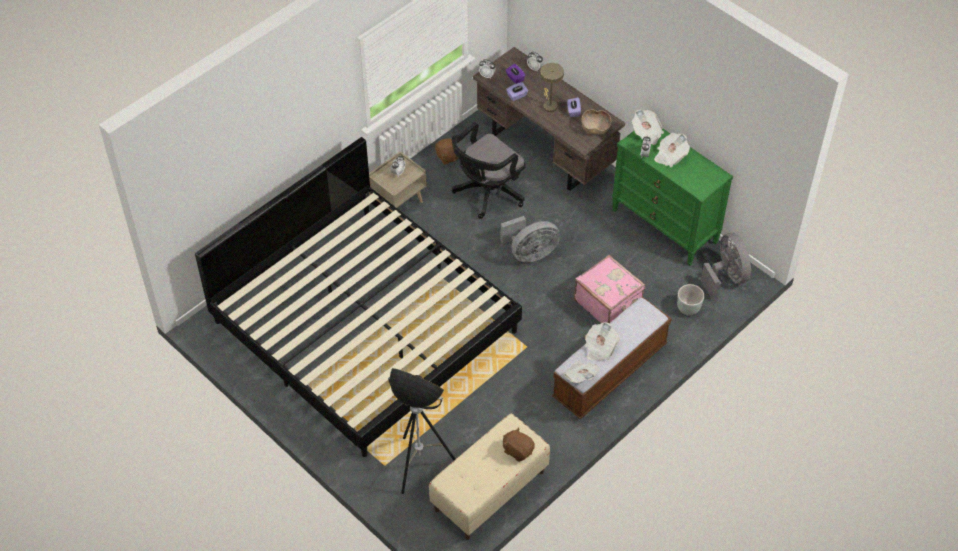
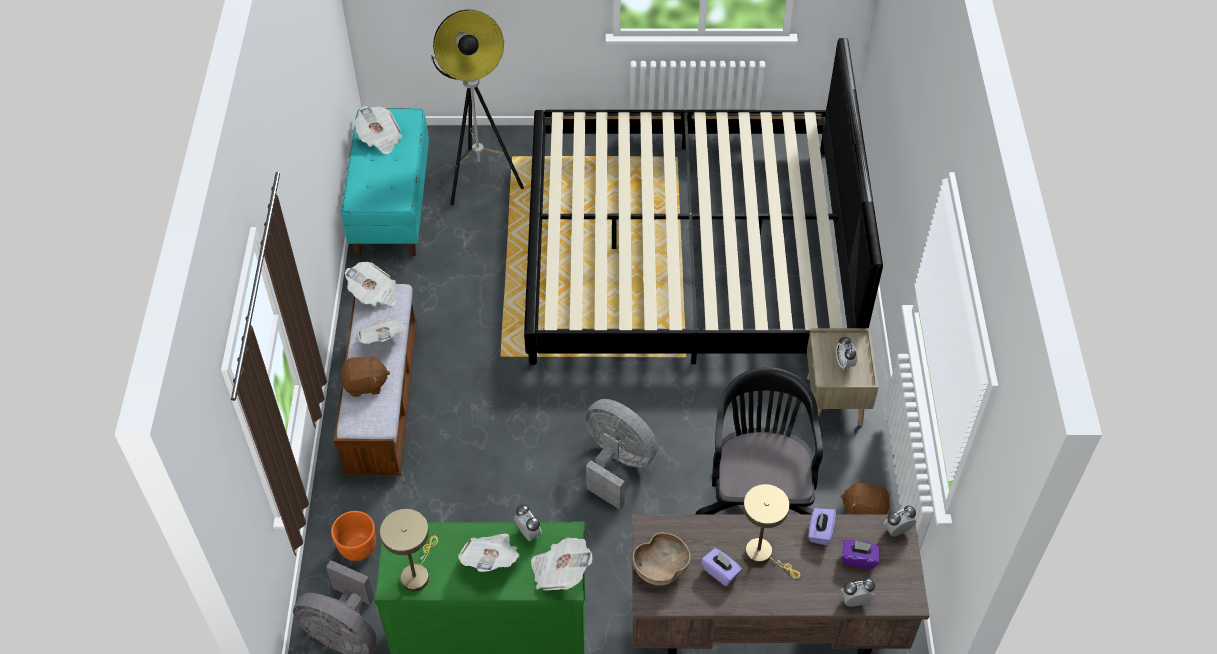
camera: 135 degrees right, 0 degrees up
(478, 479) = (380, 138): none -> newspaper
(489, 491) = (391, 205): beige bench -> turquoise bench
(518, 450) = (367, 185): brown plush toy -> brown plush toy (365, 384)
(530, 253) = (617, 464): grey fan -> grey fan turned 105 degrees clockwise
(608, 302) = (463, 477): pink suitcase -> none
(688, 309) = (357, 548): grey planter -> orange planter
(706, 172) = (416, 574): none -> beige table lamp

